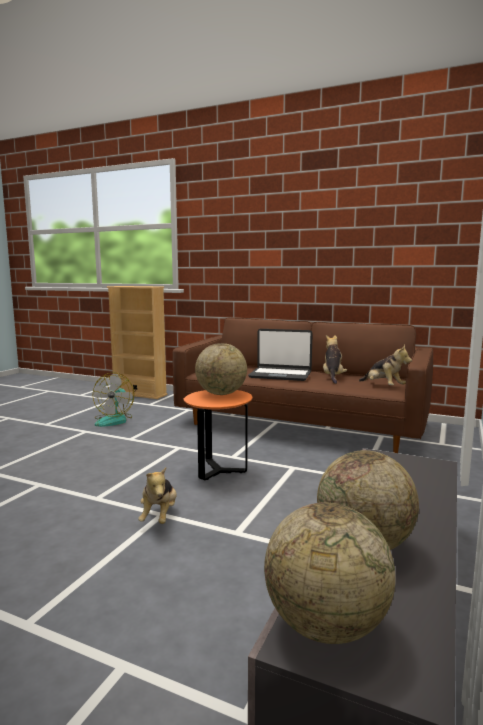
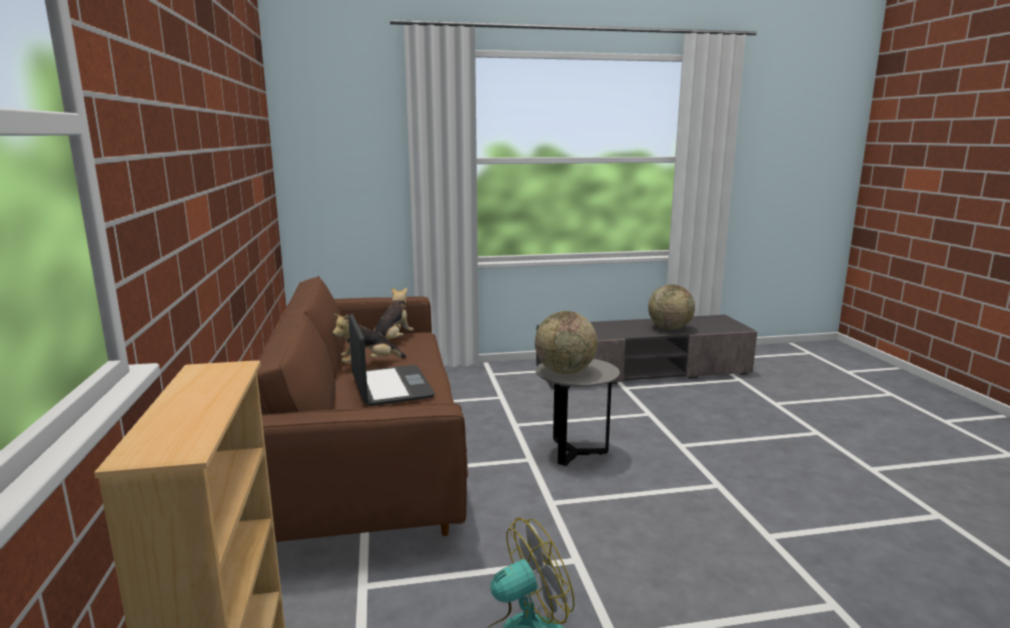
camera: 125 degrees left, 5 degrees up
(159, 516) = (684, 445): plush toy -> none
(219, 471) = (575, 453): orange side table -> grey side table
(325, 625) = (724, 326): globe -> none

